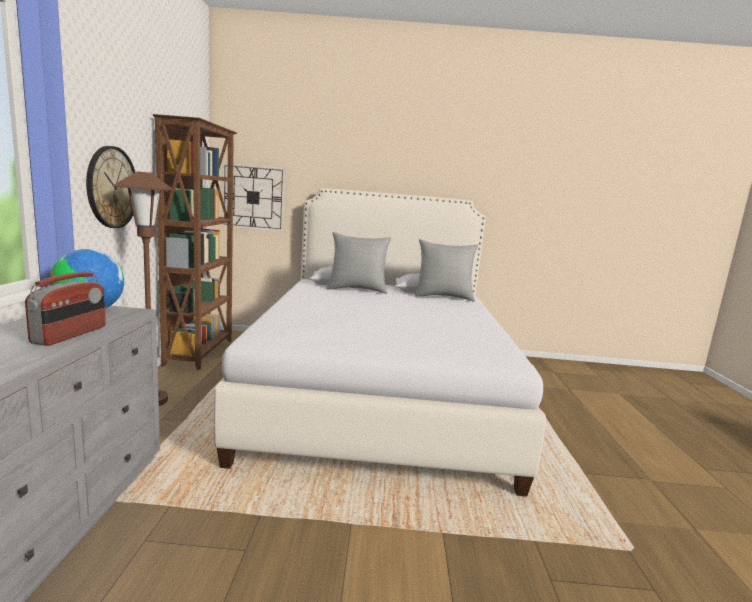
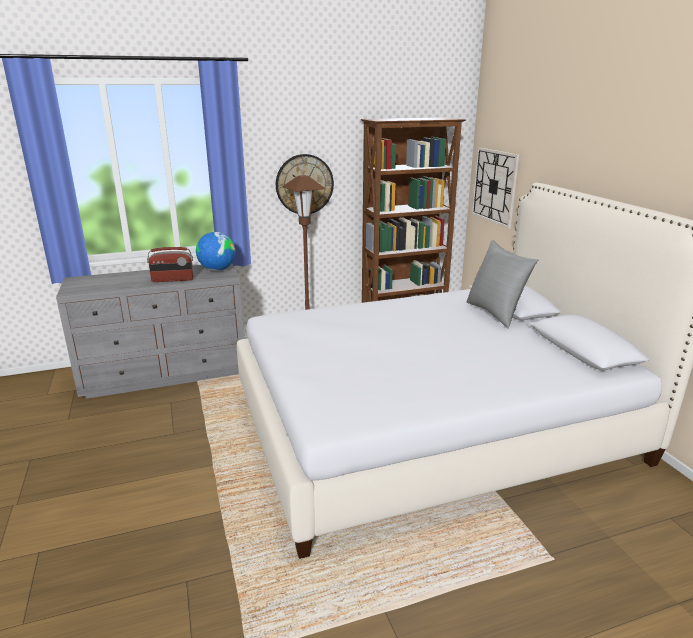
camera: 70 degrees right, 10 degrees up
(443, 297) = (565, 358): grey pillow -> none

